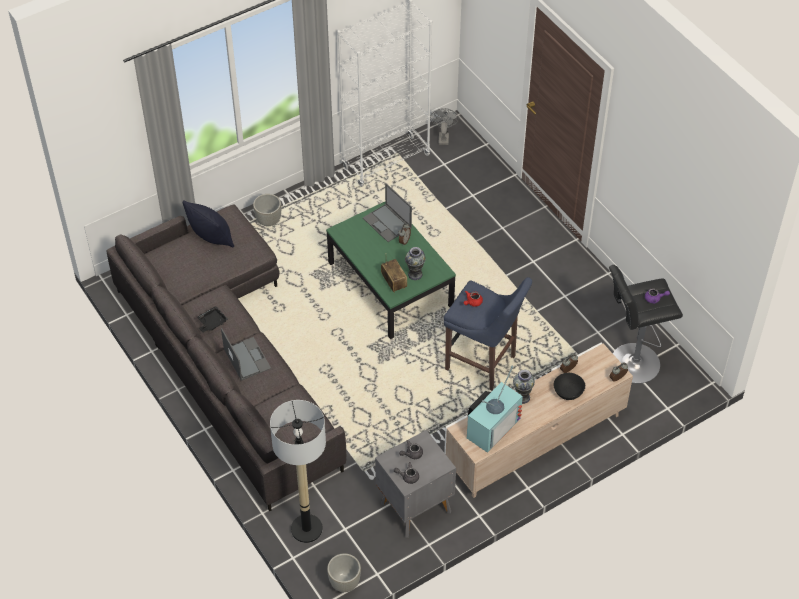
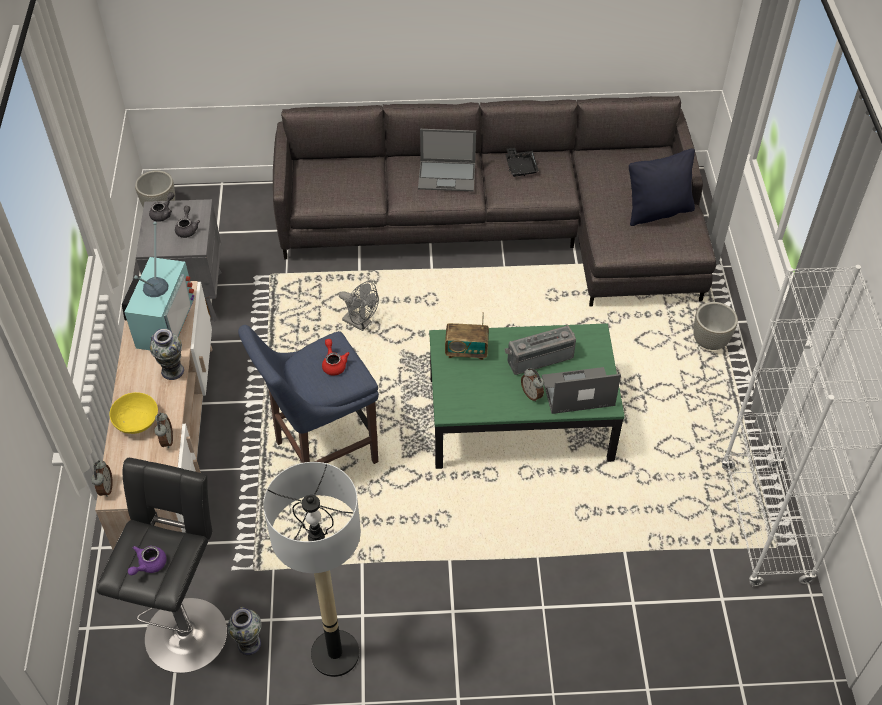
camera: 120 degrees right, 0 degrees up
(306, 529) = (243, 205): floor lamp -> floor lamp (335, 653)
(374, 248) = (539, 357): none -> radio
(415, 274) = (464, 379): vase -> vase (248, 643)
(443, 137) = (787, 630): grey fan -> grey fan (360, 323)
(491, 426) = (161, 321): television -> television turned 150 degrees counterclockwise
(568, 392) = (137, 422): black bowl -> yellow bowl

